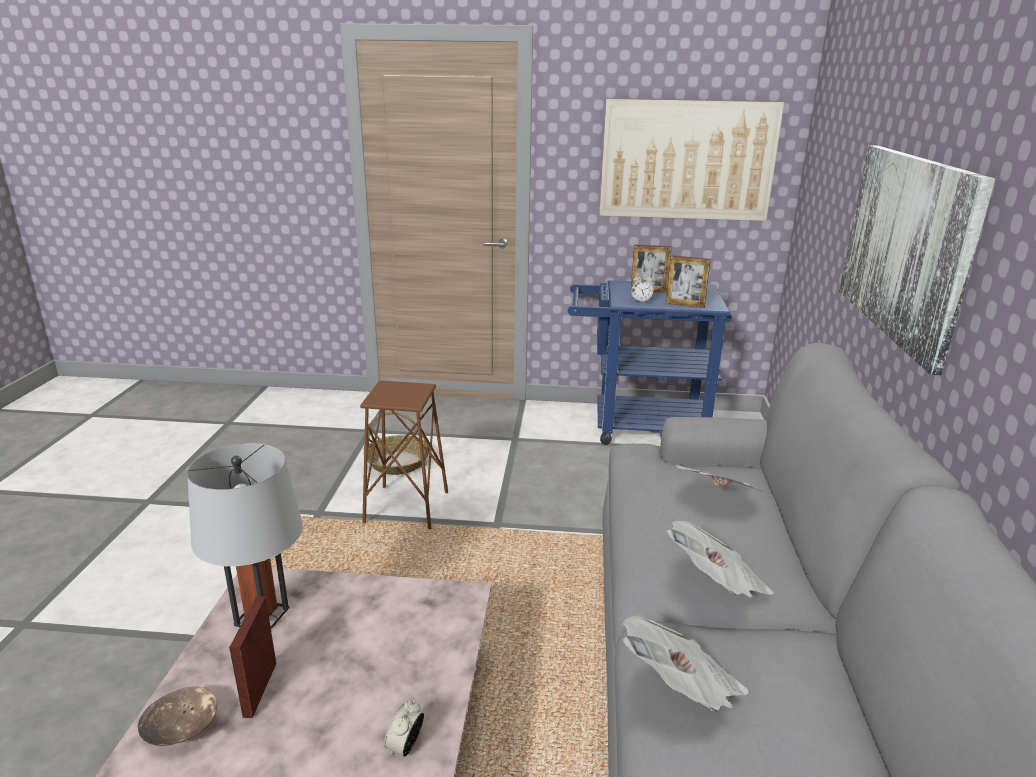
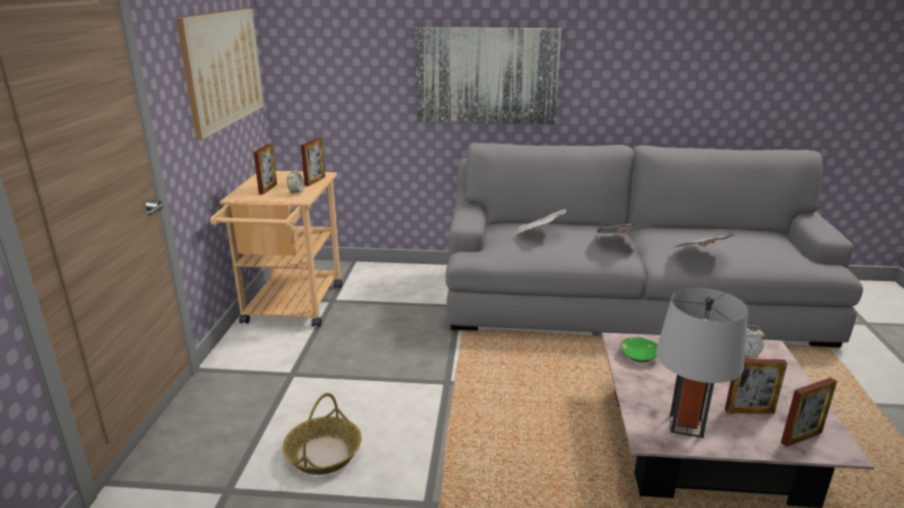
camera: 90 degrees left, 0 degrees up
(182, 728) = (801, 437): brown bowl -> picture frame
(406, 507) = (419, 437): brown stool -> none
(421, 607) = (639, 356): none -> green bowl
(637, 427) = (291, 309): blue cart -> beige cart

